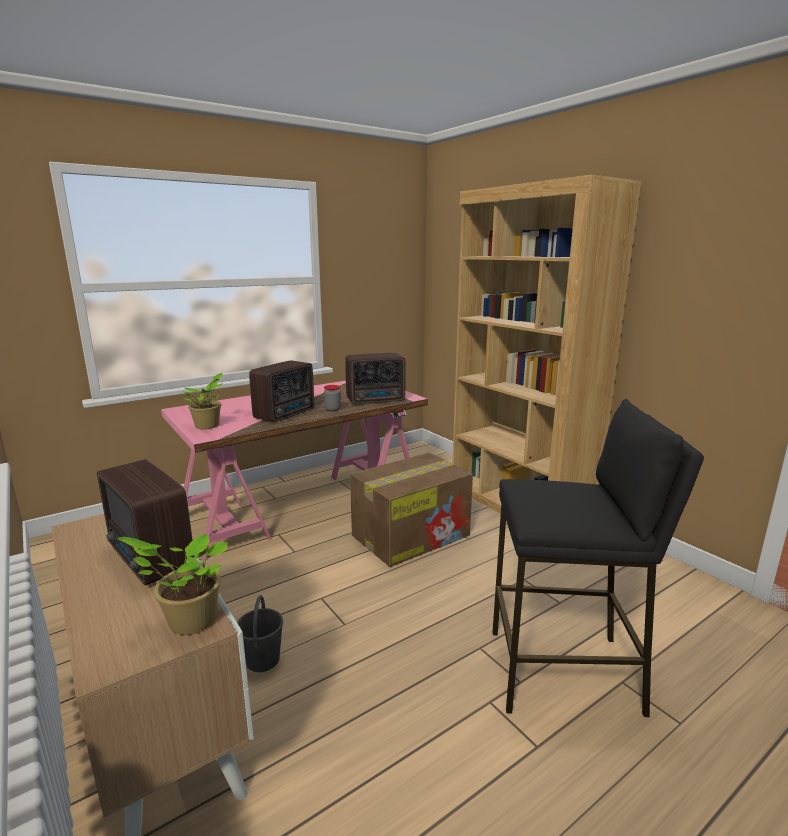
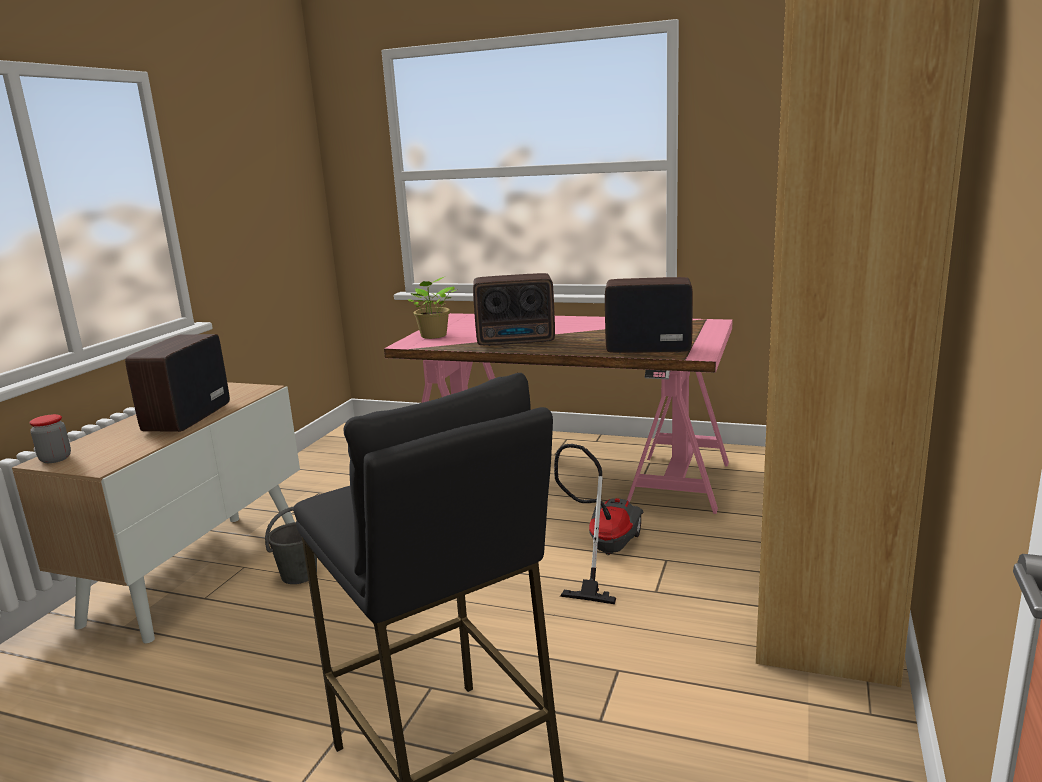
camera: 55 degrees right, 0 degrees up
(188, 622) = (106, 460): potted plant -> none
(332, 409) = (571, 347): jar -> jar (55, 459)
(377, 400) = (646, 349): radio -> radio turned 150 degrees clockwise
(412, 535) = (603, 552): cardboard box -> vacuum cleaner

